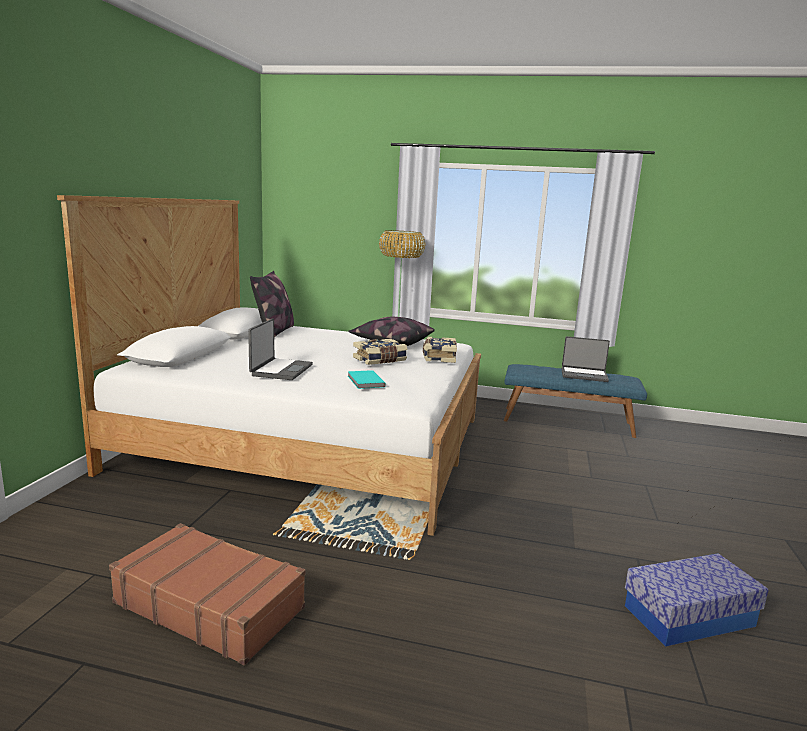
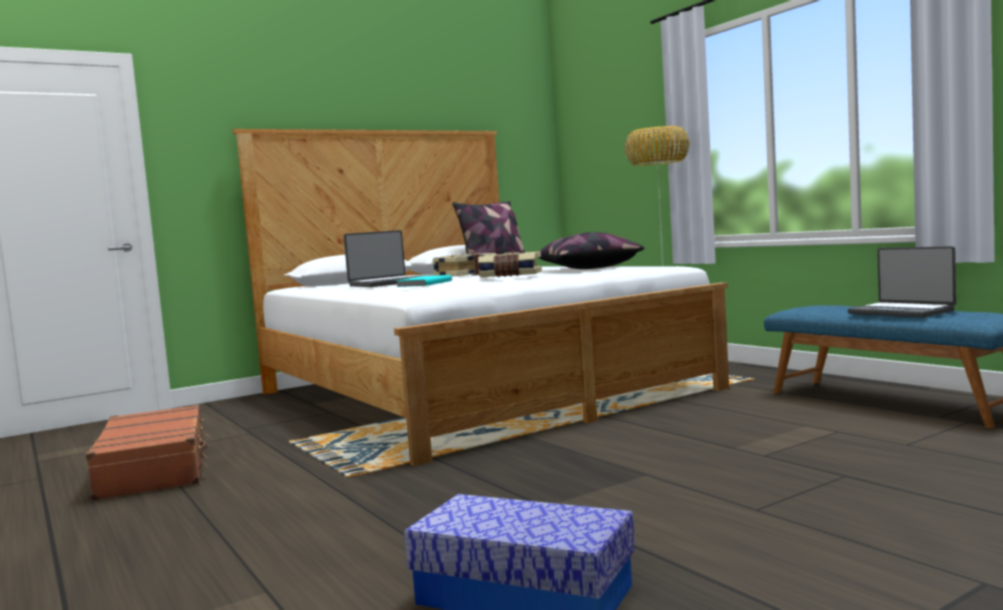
camera: 45 degrees right, 10 degrees down
(438, 357) = (594, 273): book -> book (464, 275)

